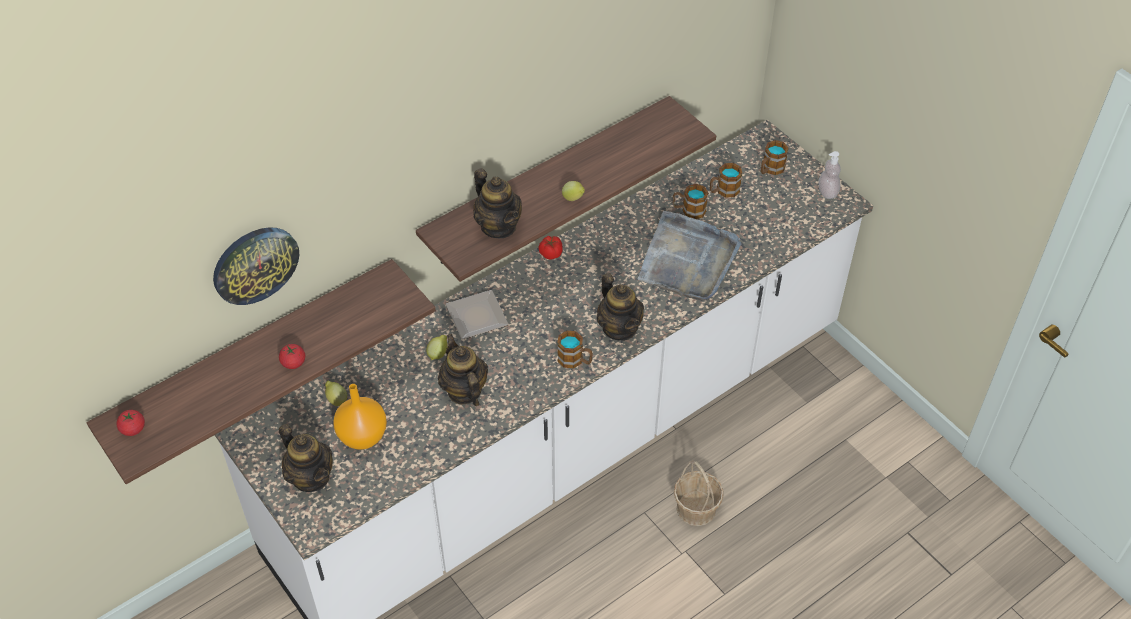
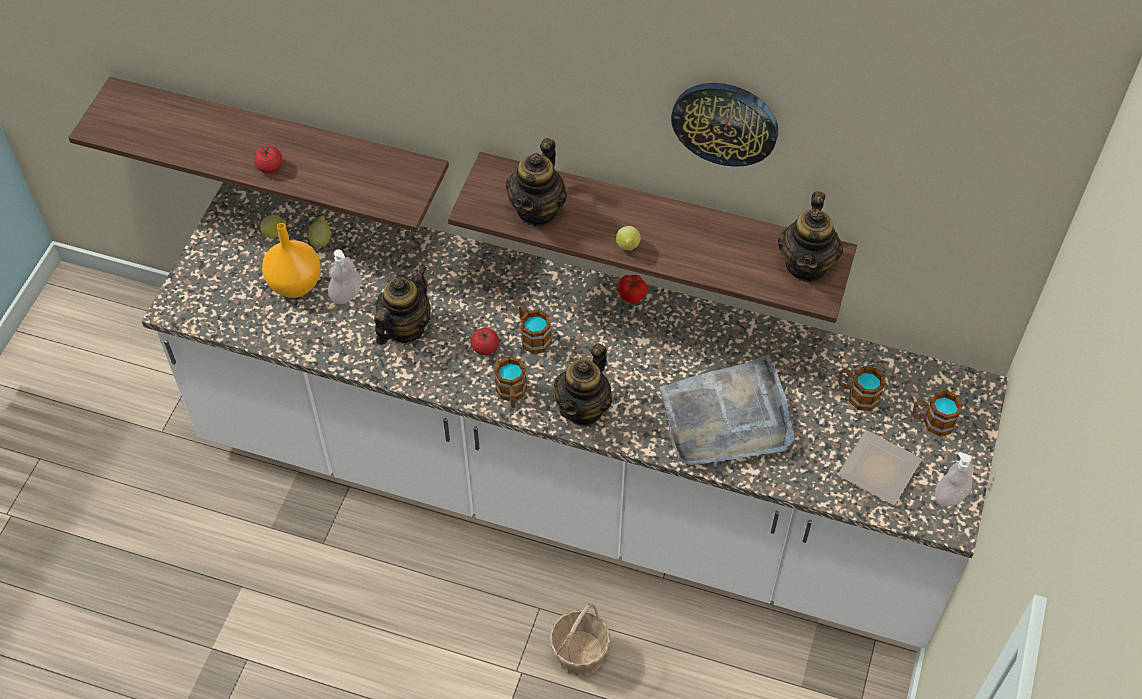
camera: 55 degrees right, 5 degrees up
(133, 429) = (122, 109): tomato -> tomato (485, 348)
(255, 264) = (288, 54): wall clock -> wall clock (725, 122)
(311, 477) = (225, 275): teapot -> teapot (807, 265)
(402, 410) = (346, 294): none -> soap dispenser
(438, 354) = (432, 282): lemon -> lemon (275, 233)
(476, 319) = (498, 285): plate -> plate (875, 470)
(688, 210) = (798, 379): mug -> mug (532, 336)

